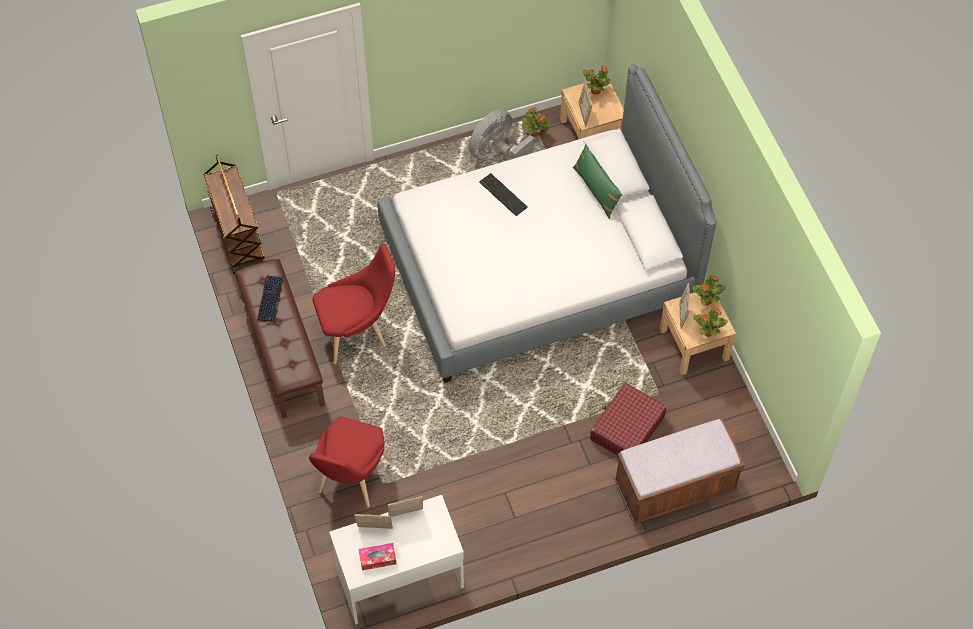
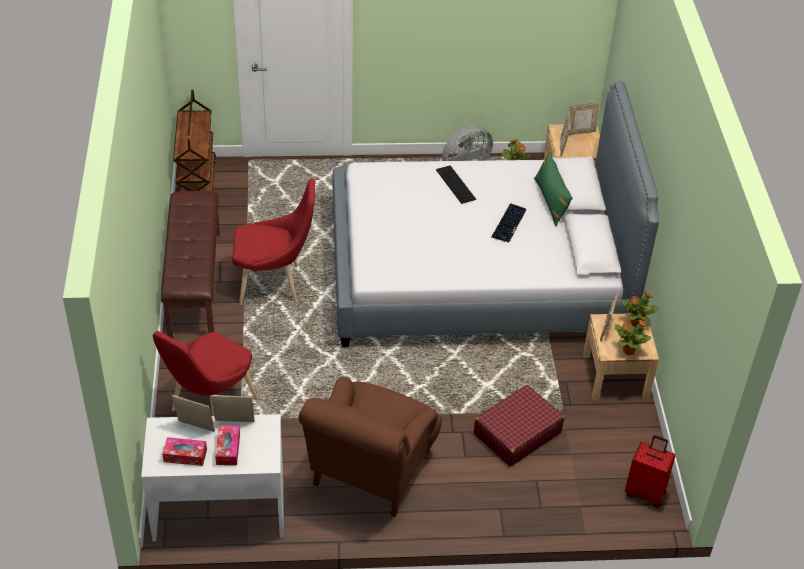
camera: 15 degrees right, 15 degrees down
(270, 299) = (192, 220): keyboard -> keyboard (508, 223)
(411, 542) = (228, 449): none -> tissue box
(514, 503) = (370, 471): none -> brown armchair
(595, 90) = (581, 132): potted plant -> picture frame
(674, 487) = (550, 501): brown bench -> none
(750, 455) = (645, 492): none -> red suitcase

